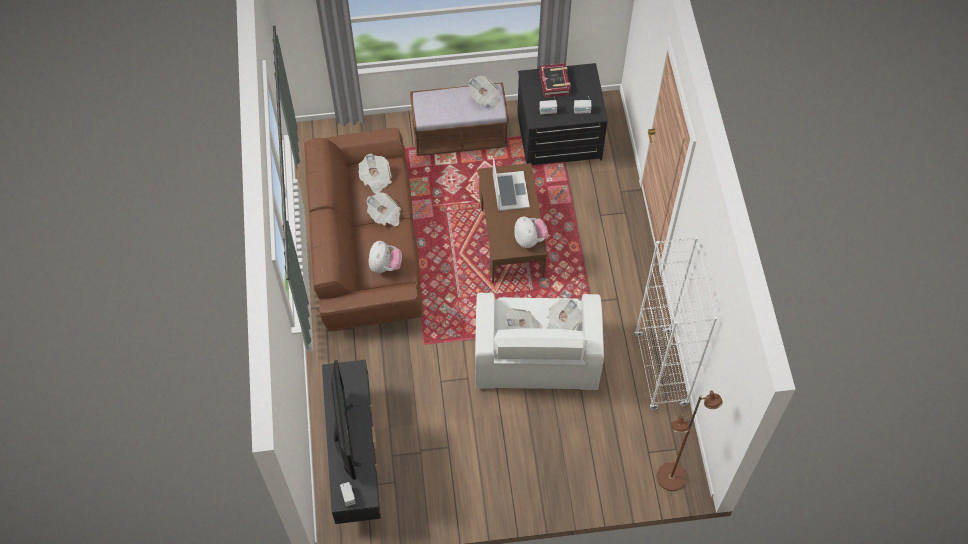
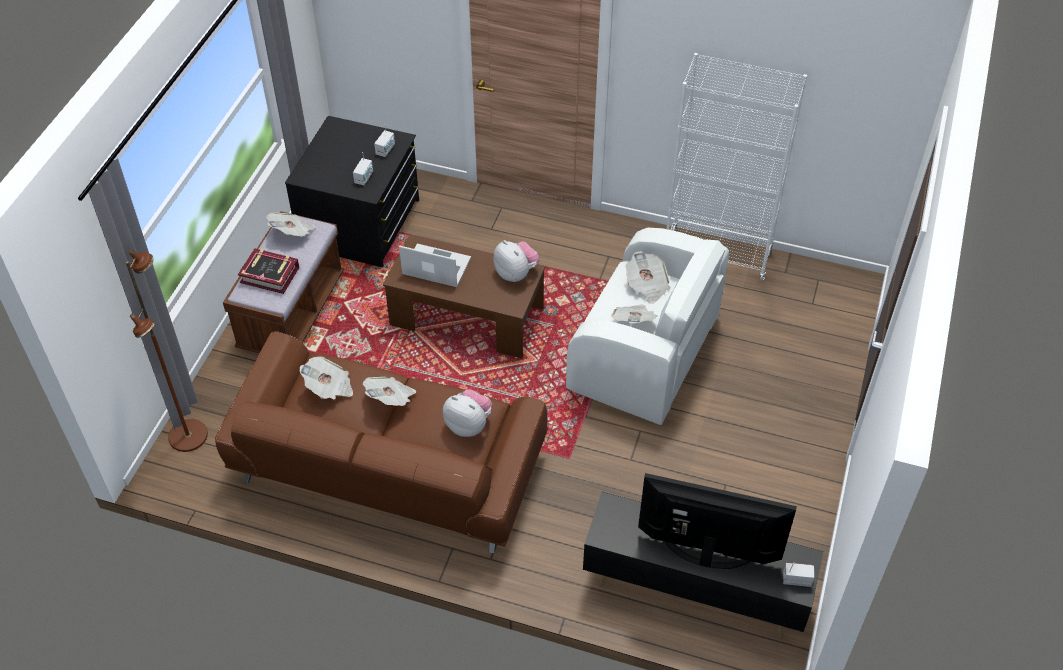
camera: 65 degrees left, 10 degrees down
(530, 239) = (516, 273): plush toy -> plush toy turned 45 degrees clockwise
(555, 83) = (329, 158): book -> book (270, 274)
(671, 477) = (851, 296): brown floor lamp -> brown floor lamp (189, 436)

